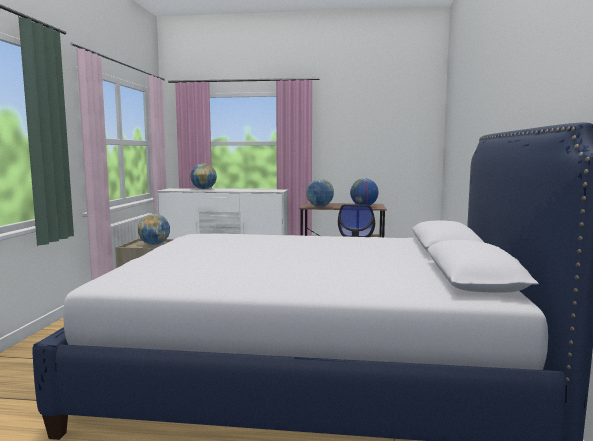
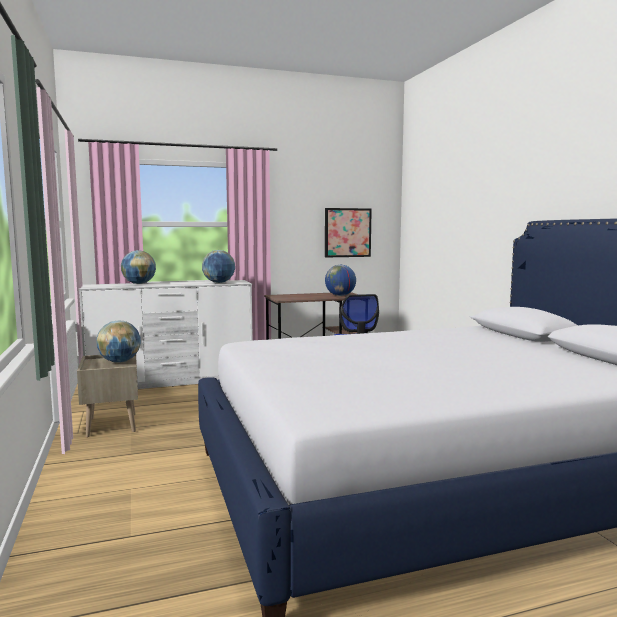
camera: 25 degrees left, 0 degrees up
(320, 206) = (296, 298): globe -> globe (219, 283)
(387, 150) = (347, 232): none -> picture

